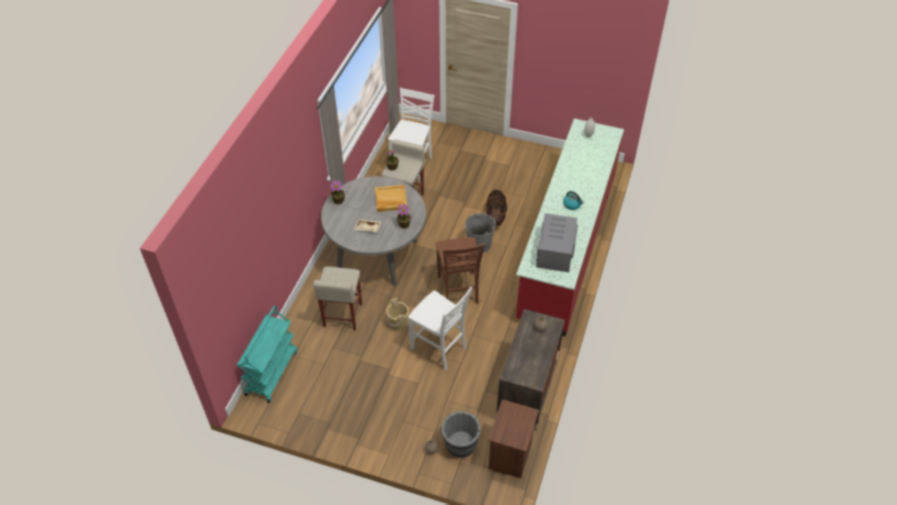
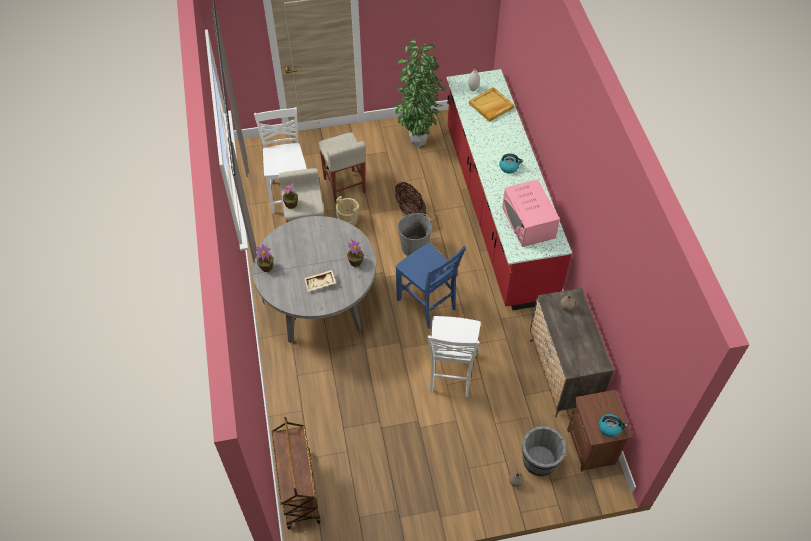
camera: 30 degrees left, 5 degrees up
(271, 372) = (298, 488): turquoise cart -> brown cart
(342, 315) = (329, 388): beige stool -> beige stool (344, 186)
(390, 199) = (321, 241): beige tray -> beige tray (491, 106)
(398, 323) = (392, 368): beige bucket -> beige bucket (348, 220)
(439, 348) = (451, 374): white chair -> white chair turned 90 degrees clockwise
(458, 290) = (427, 305): brown chair -> blue chair
(512, 435) = (610, 427): none -> kettle
(540, 167) = (417, 140): none -> potted plant
(555, 251) = (528, 222): grey microwave -> pink microwave

